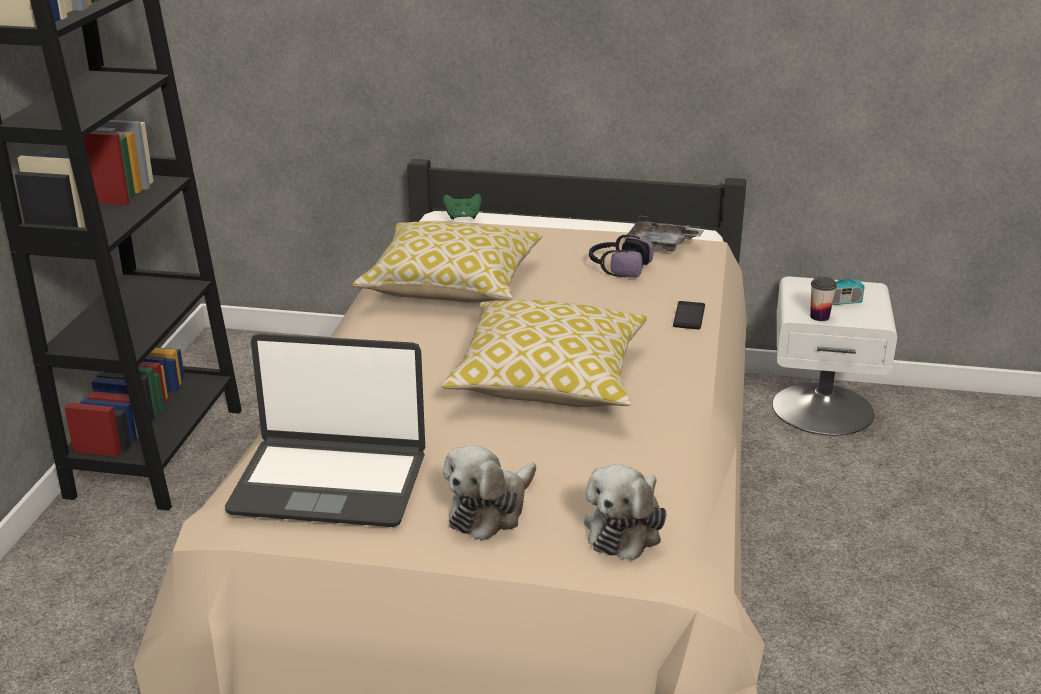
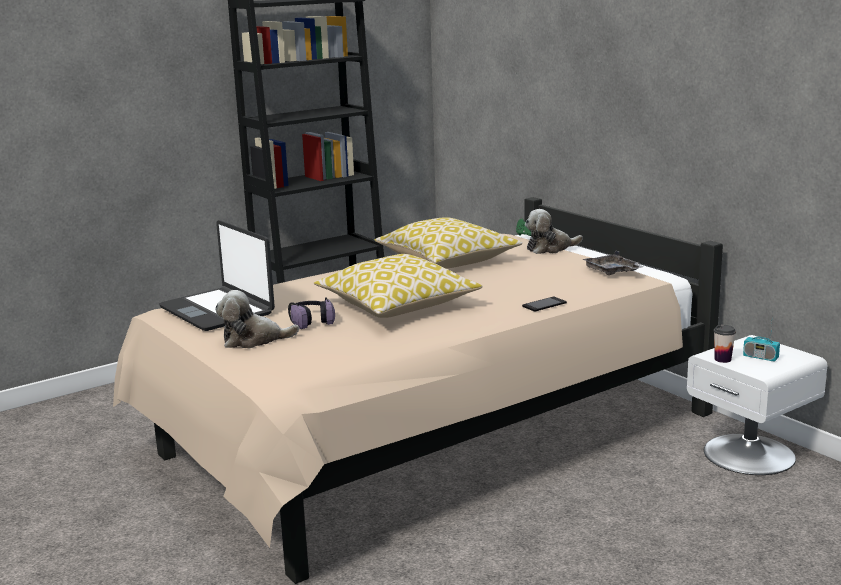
camera: 45 degrees right, 10 degrees down
(618, 267) = (558, 275): headphones -> headphones (310, 321)
(625, 529) = (292, 366): plush toy -> plush toy (550, 248)

